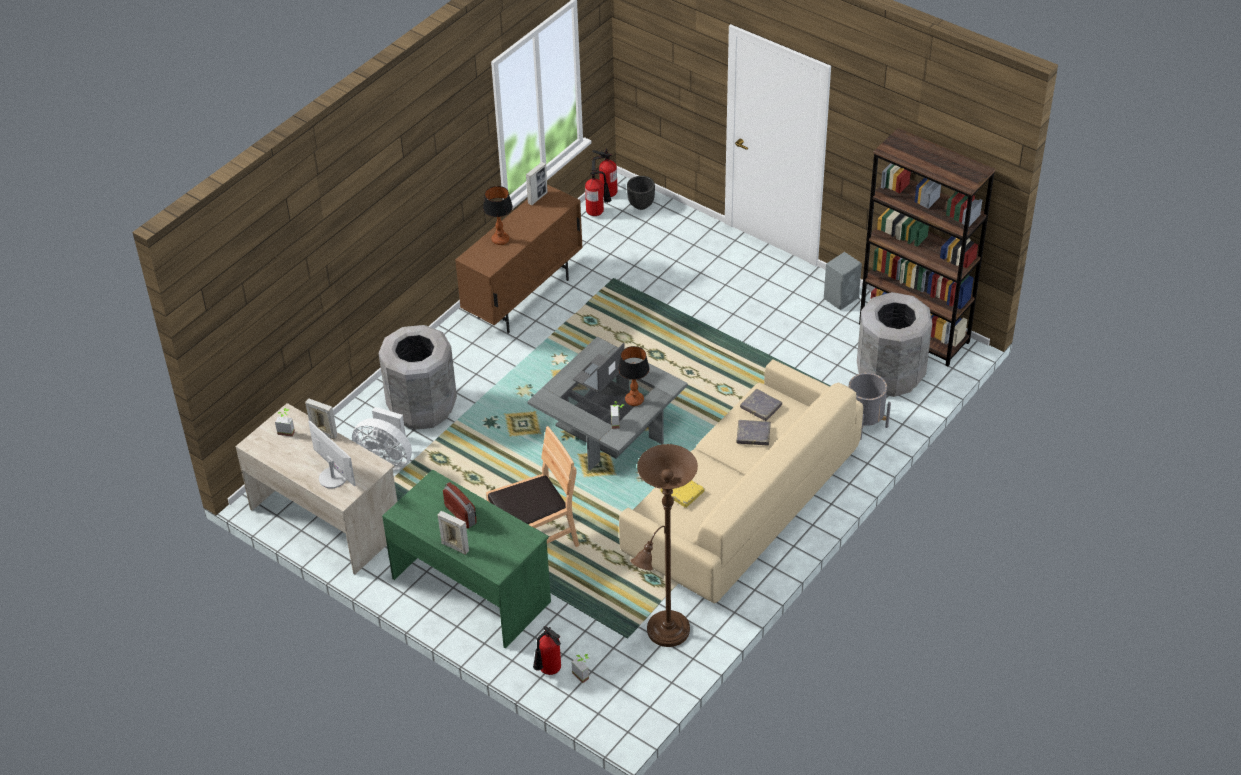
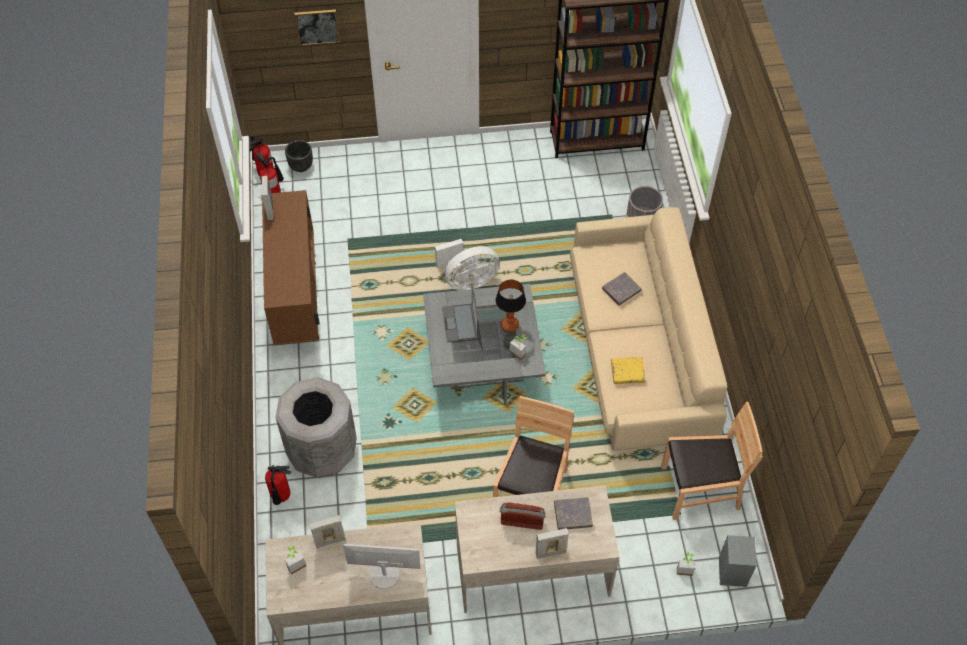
camera: 45 degrees left, 10 degrees up
(386, 459) = (343, 516): white fan -> white fan (467, 280)
(472, 589) = (532, 569): green desk -> beige desk
(500, 240) = (282, 265): table lamp -> none
(548, 671) = (659, 587): fire extinguisher -> fire extinguisher (281, 498)
(665, 634) = (700, 489): brown floor lamp -> brown chair
(686, 70) = (317, 26): none -> picture
(761, 407) = (601, 265): grey book -> grey book (573, 515)
(841, 297) = (522, 146): grey speaker -> grey speaker (732, 571)
(890, 375) = (617, 182): grey trash can -> none

